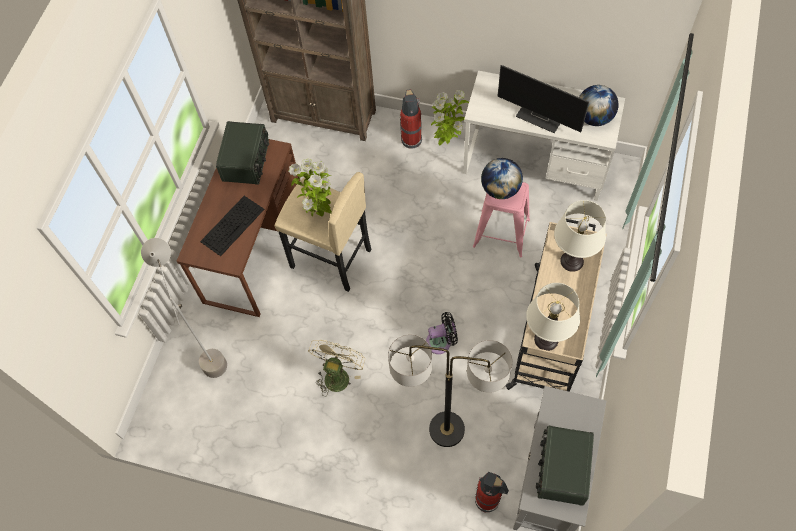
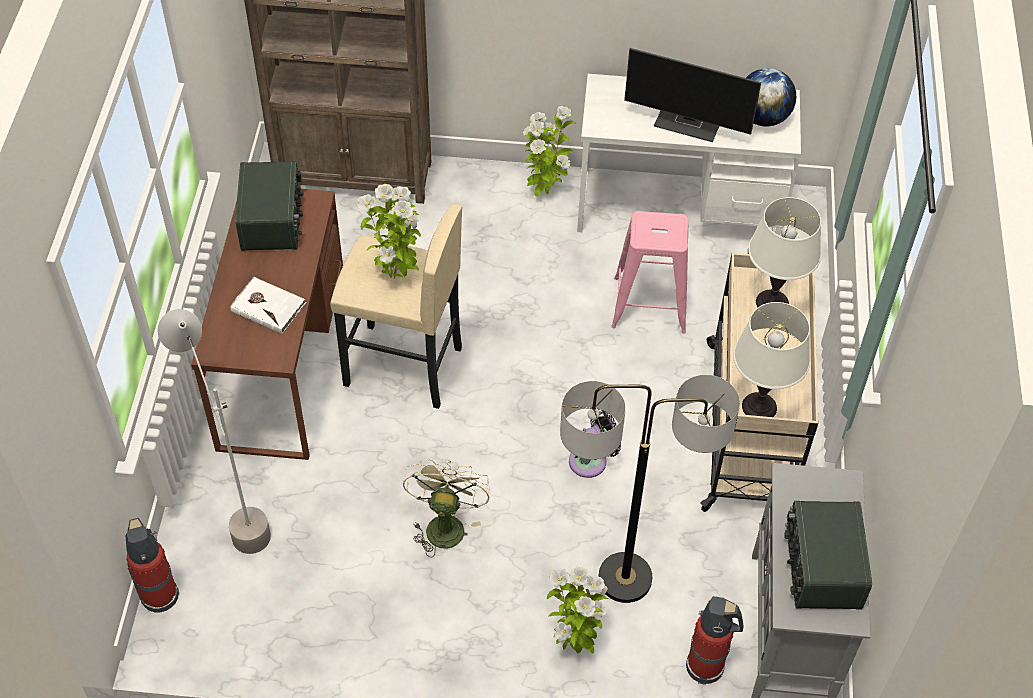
camera: 15 degrees left, 10 degrees down
(232, 224) = (268, 306): keyboard -> white book
(405, 471) = (574, 644): none -> potted plant
(411, 139) = (492, 194): fire extinguisher -> fire extinguisher (159, 594)
(500, 189) = (649, 226): globe -> none

